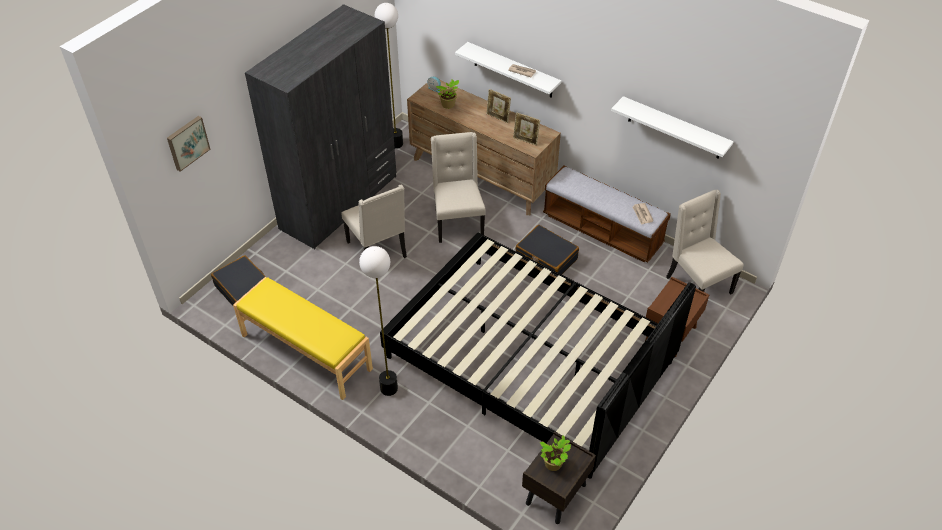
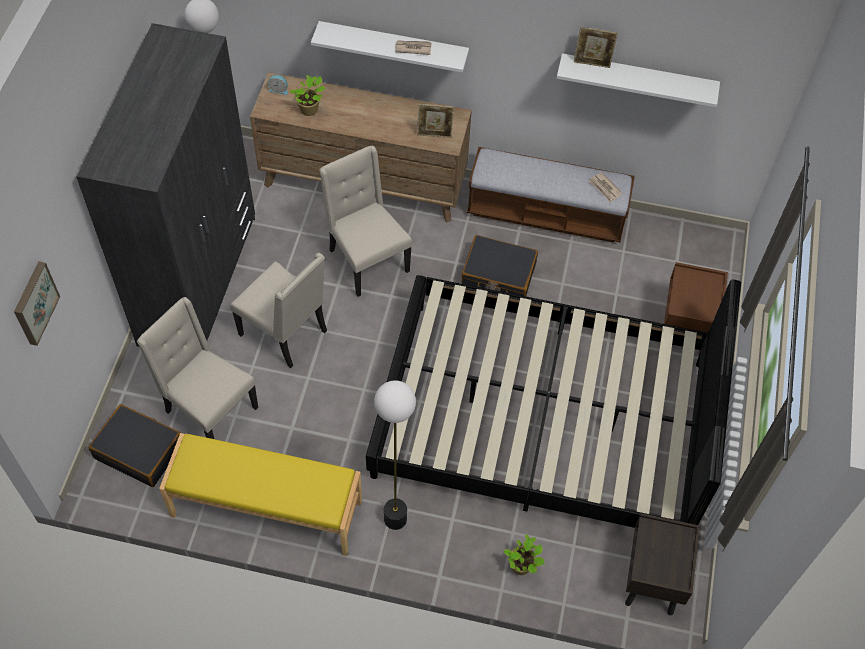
camera: 25 degrees left, 10 degrees up
(498, 118) = (383, 111): picture frame -> picture frame (592, 63)
(554, 465) = (659, 556): potted plant -> potted plant (522, 567)
(697, 285) = (685, 253): beige chair -> beige chair (209, 410)

